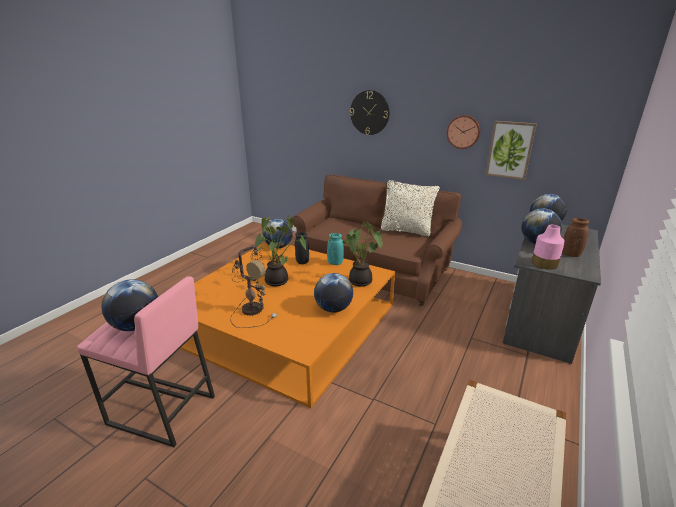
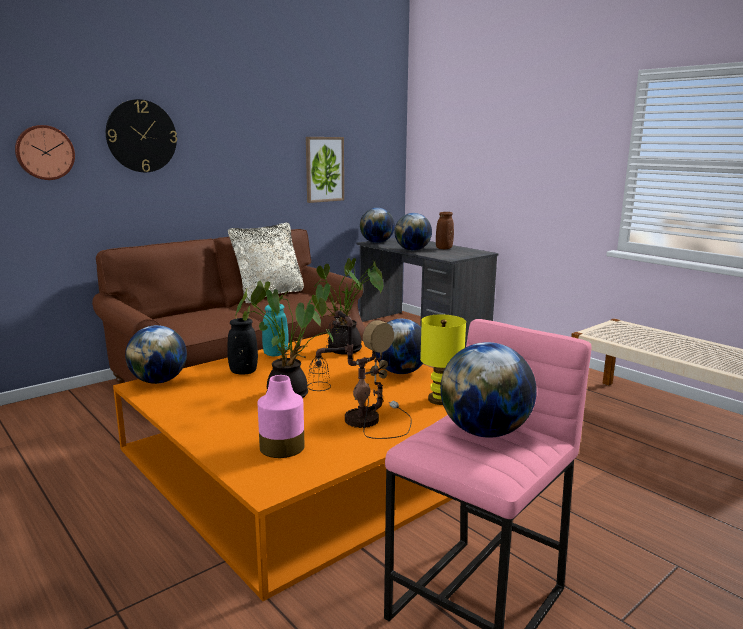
camera: 70 degrees left, 10 degrees down
(294, 331) = (439, 399): none -> yellow table lamp
(463, 131) = (276, 153): wall clock -> wall clock (44, 152)
(544, 263) = (455, 255): pink vase -> pink vase (282, 446)

